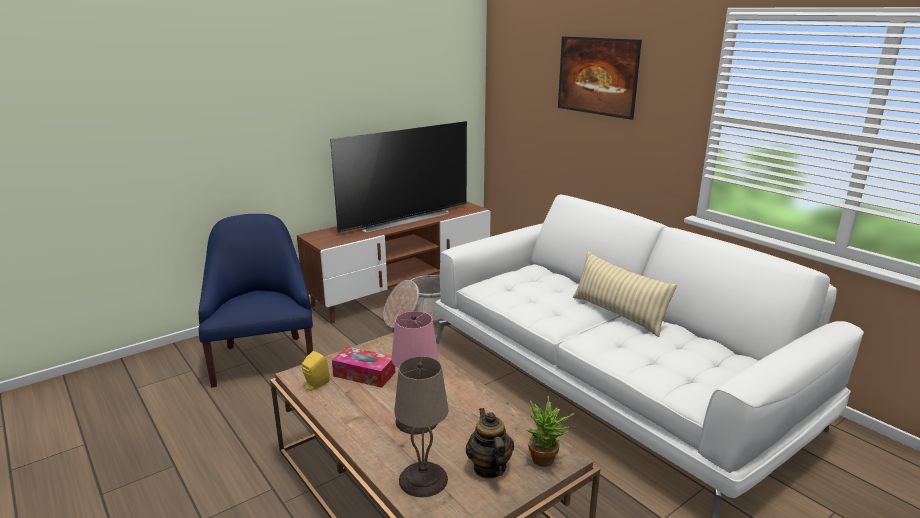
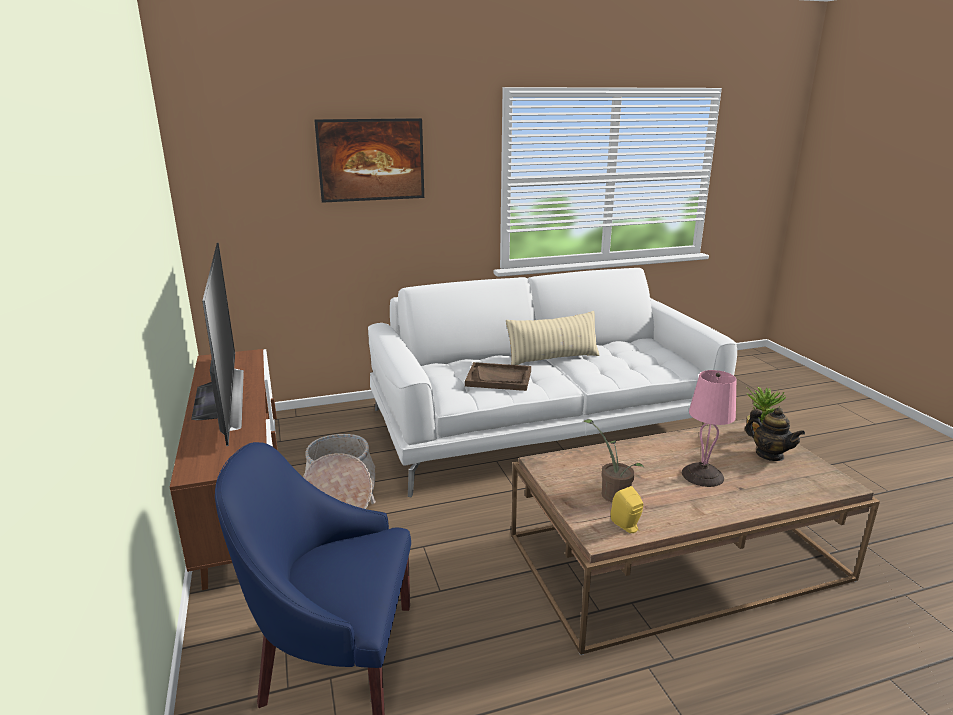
camera: 70 degrees left, 0 degrees up
(364, 374) = (612, 492): tissue box -> potted plant
(422, 480) = (788, 485): beige table lamp -> none
(489, 468) = (769, 455): teapot -> teapot turned 135 degrees counterclockwise
(536, 295) = (499, 378): none -> brown tray

